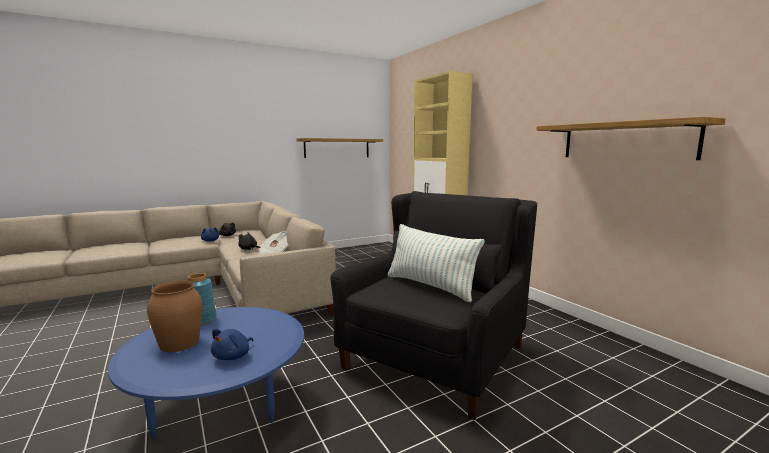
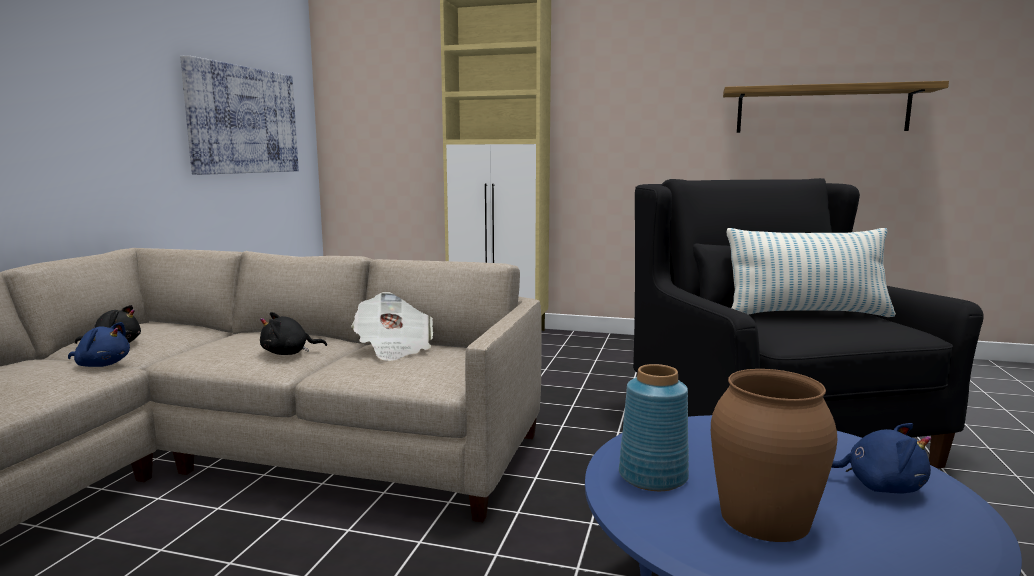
camera: 45 degrees left, 0 degrees up
(233, 356) = (878, 486): blue plush toy -> blue plush toy turned 45 degrees counterclockwise
(337, 148) = (242, 120): shelf -> picture

